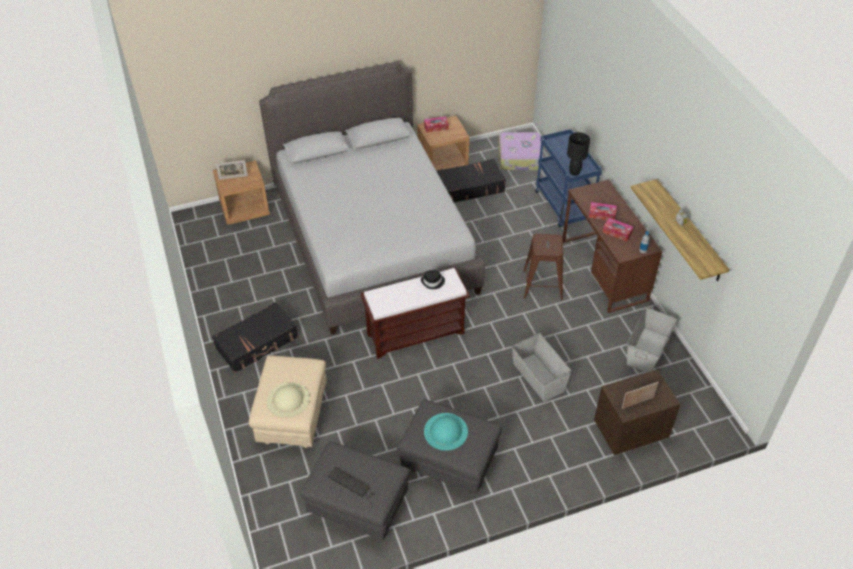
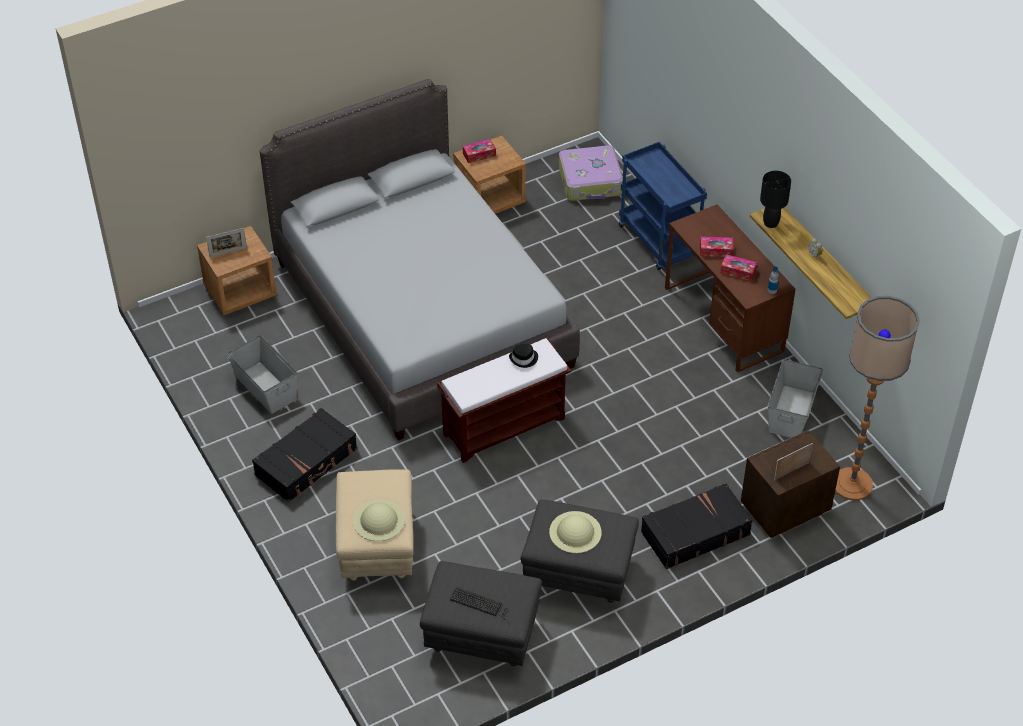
camera: 10 degrees left, 0 degrees up
(445, 431) = (575, 532): turquoise hat -> beige hat
(469, 187) = (531, 229): black suitcase -> black suitcase (694, 533)
(538, 377) = (665, 460): grey storage box -> grey storage box (265, 388)
(542, 284) = (650, 346): brown stool -> none
(574, 172) = (672, 199): black table lamp -> black table lamp (770, 223)
(690, 417) = (852, 484): none -> floor lamp

